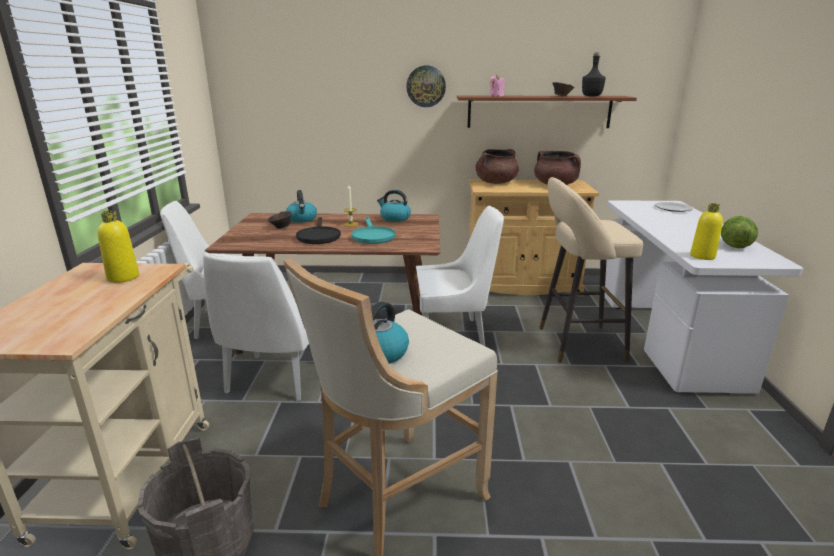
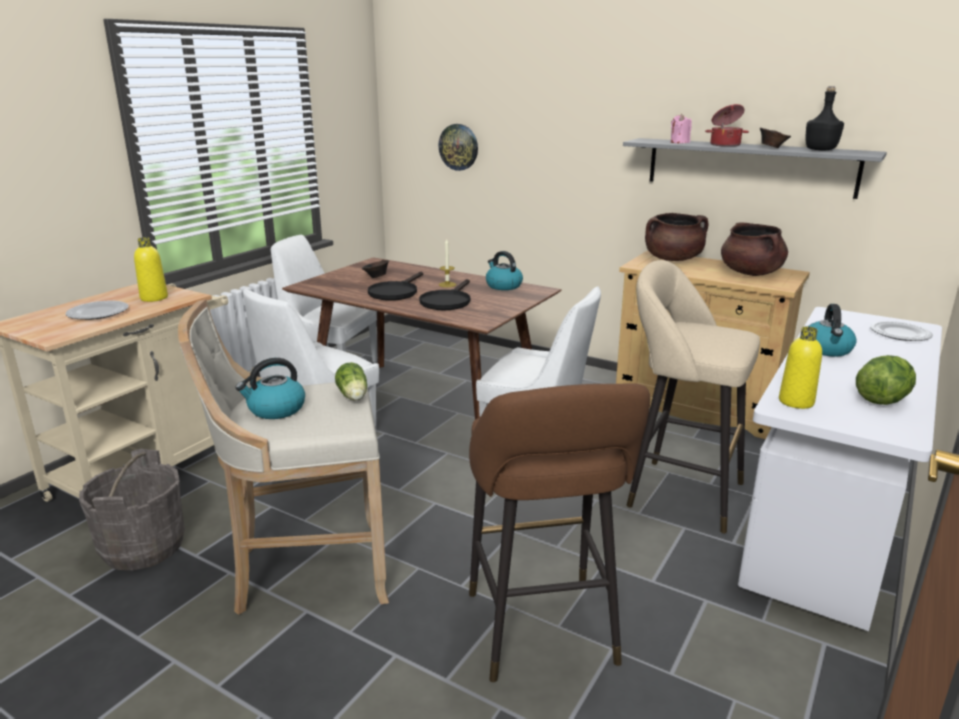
camera: 30 degrees right, 0 degrees up
(76, 305) = (97, 313): none -> plate
(302, 219) = (409, 271): kettle -> kettle (827, 350)
(372, 236) = (447, 301): turquoise frying pan -> black frying pan
(426, 86) = (601, 124): wall clock -> wall clock (458, 147)
(426, 324) = (353, 396): none -> lettuce
(529, 96) = (725, 145): none -> cooking pot
(539, 111) = (749, 167): brown shelf -> grey shelf
(613, 472) = (543, 634): none -> brown stool

